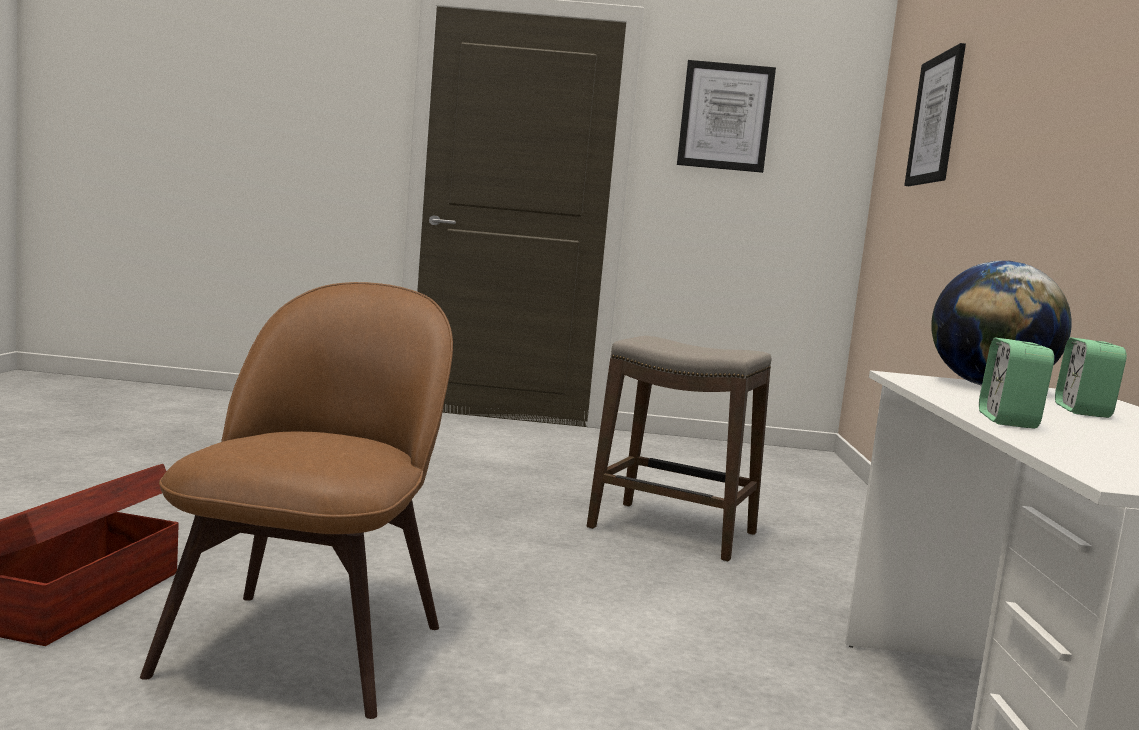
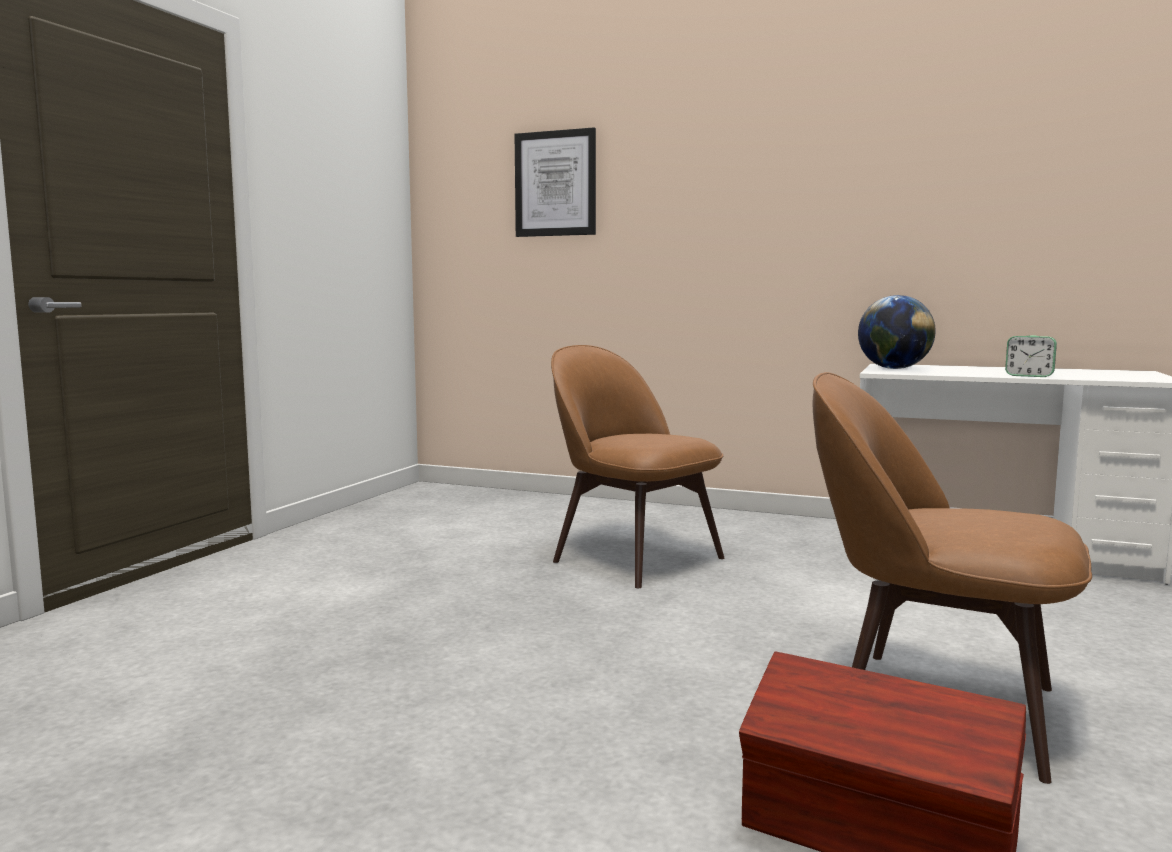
camera: 70 degrees left, 0 degrees up
(672, 531) = (633, 558): stool -> brown chair
(725, 117) = (318, 161): picture -> none
(1083, 411) = (962, 369): alarm clock -> none

